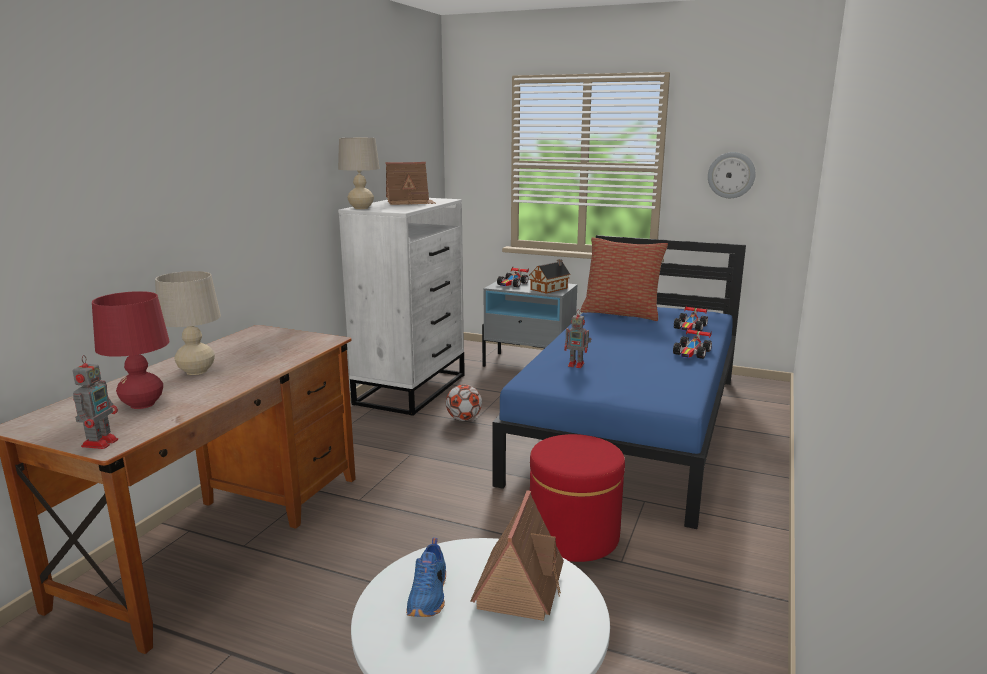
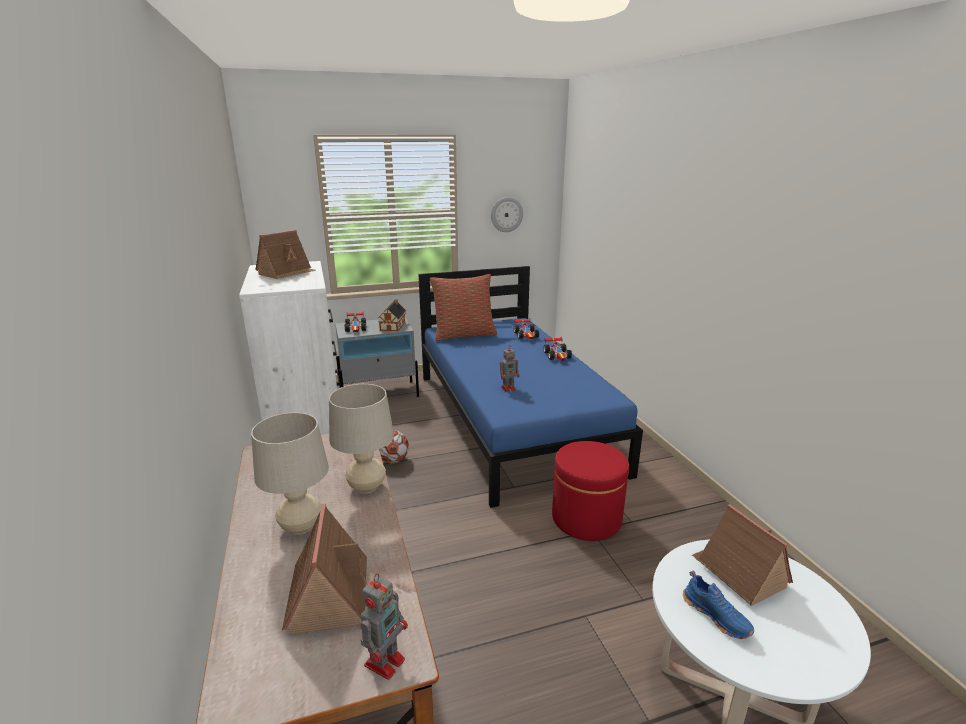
camera: 40 degrees left, 5 degrees up
(101, 442) = (386, 660): toy robot -> toy robot turned 60 degrees clockwise
(143, 404) = (329, 593): red table lamp -> toy house
(361, 208) = (261, 289): beige table lamp -> beige table lamp (367, 487)

